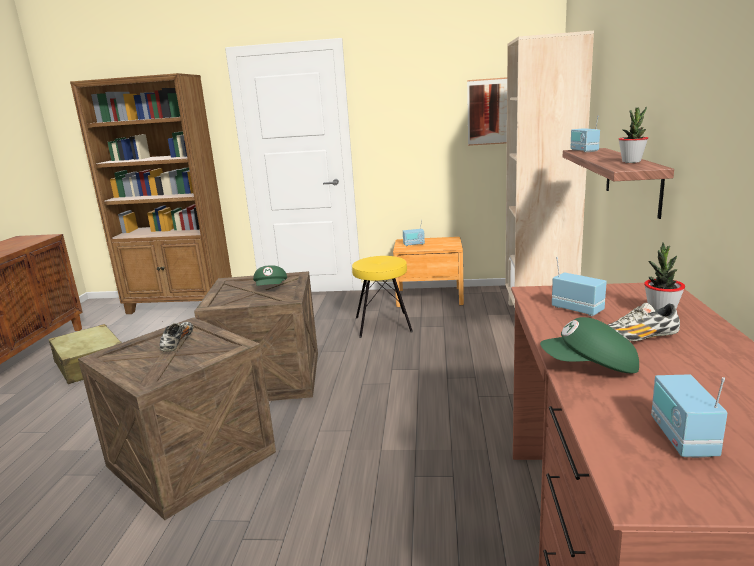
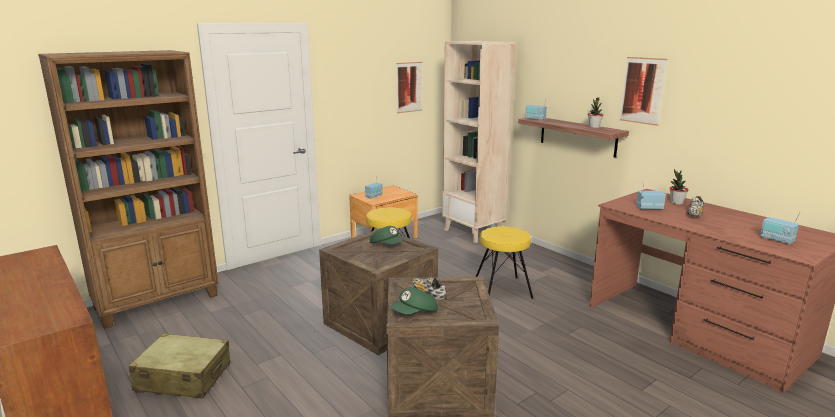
camera: 45 degrees left, 0 degrees up
(444, 389) = (502, 289): none -> yellow stool
(590, 367) = (709, 228): green cap -> green cap (415, 313)
(691, 86) = (642, 90): none -> picture

